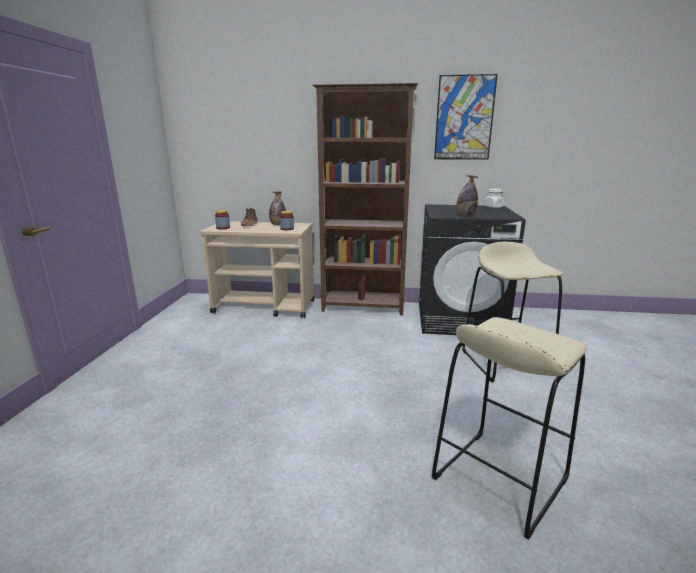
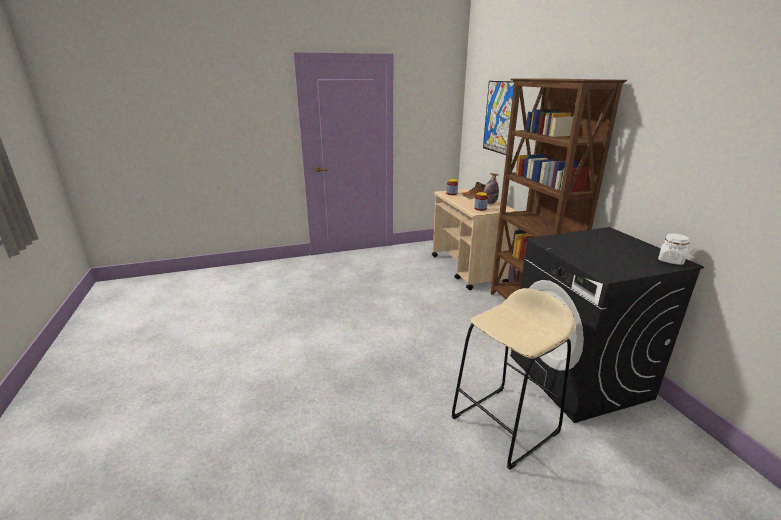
camera: 65 degrees right, 5 degrees up
(464, 118) = (678, 125): picture -> picture (498, 117)
(465, 215) = (567, 251): bottle -> none
(499, 479) = (311, 435): beige stool -> none

